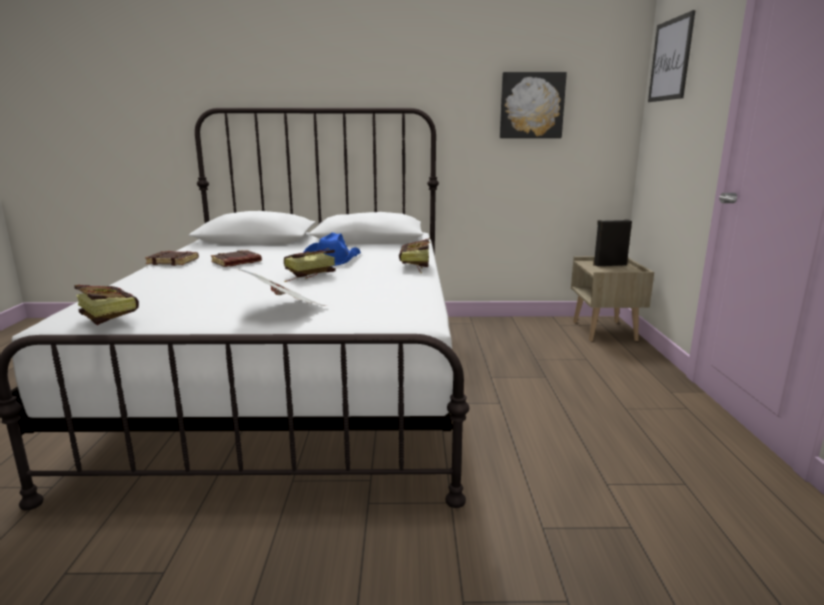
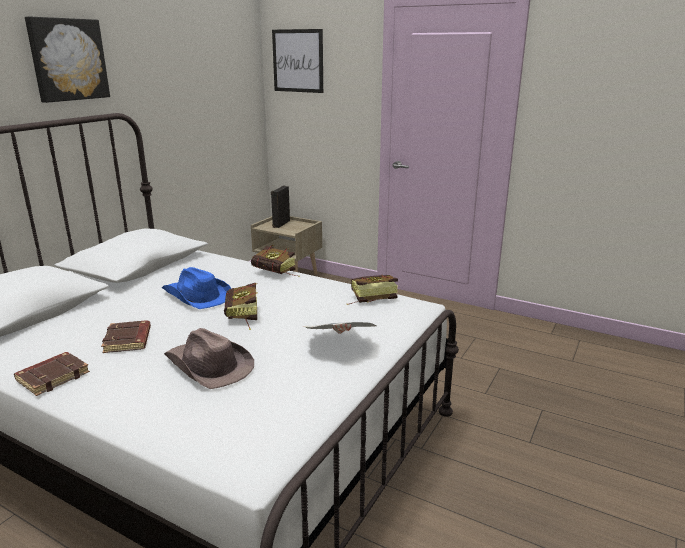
camera: 60 degrees left, 5 degrees up
(107, 318) = (275, 433): book -> book (369, 299)
(210, 285) = (208, 366): none -> brown hat
(531, 105) = (201, 99): picture -> picture (67, 59)

